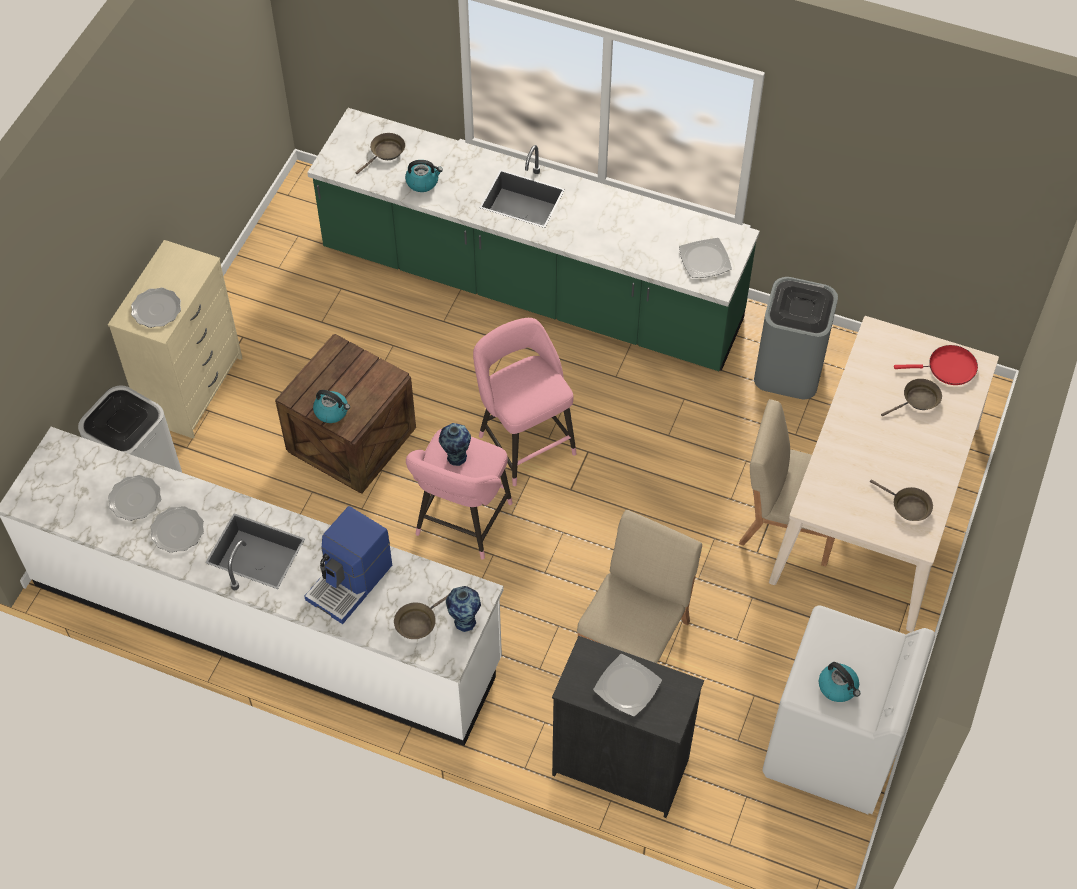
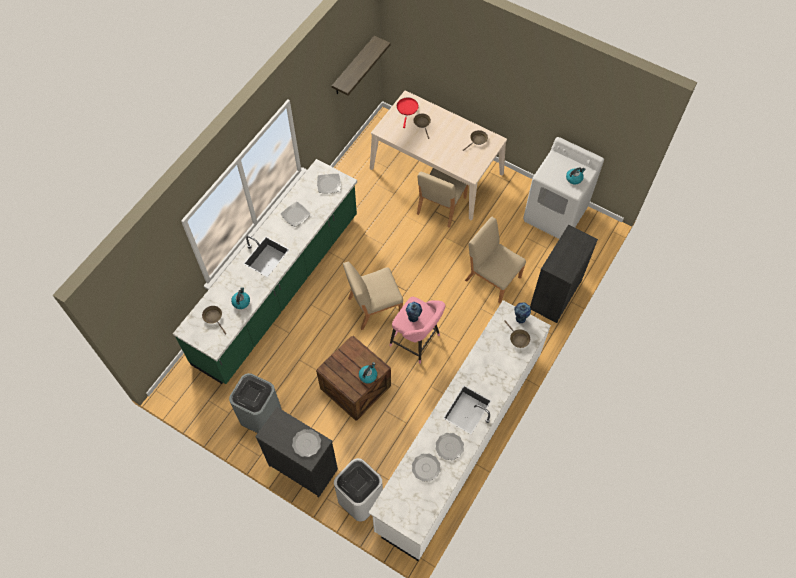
camera: 80 degrees left, 5 degrees up
(192, 389) = (303, 467): beige dresser -> black dresser
(351, 582) = (492, 366): coffee machine -> none
(524, 441) = (374, 307): pink stool -> beige chair
(628, 686) = (569, 253): plate -> plate (295, 215)
(788, 370) = (357, 188): grey trash can -> grey trash can (260, 415)
(958, 210) = (353, 66): none -> shelf

